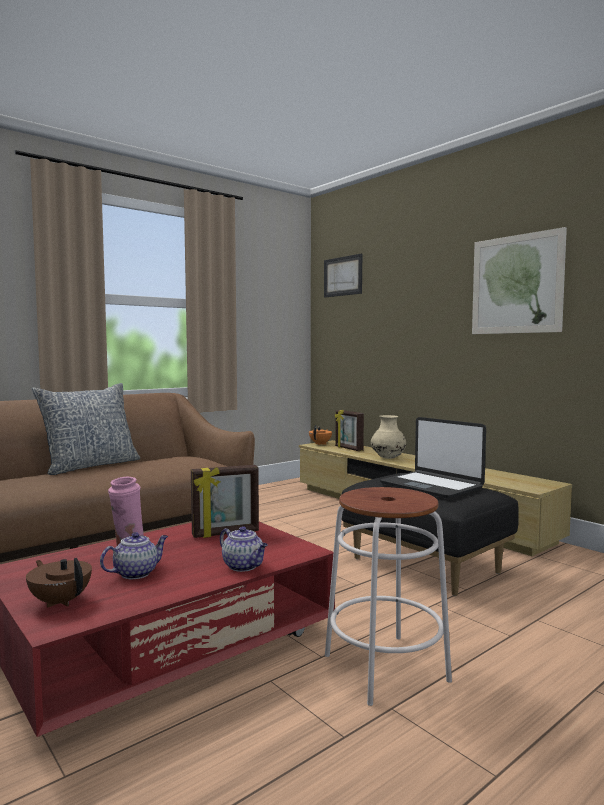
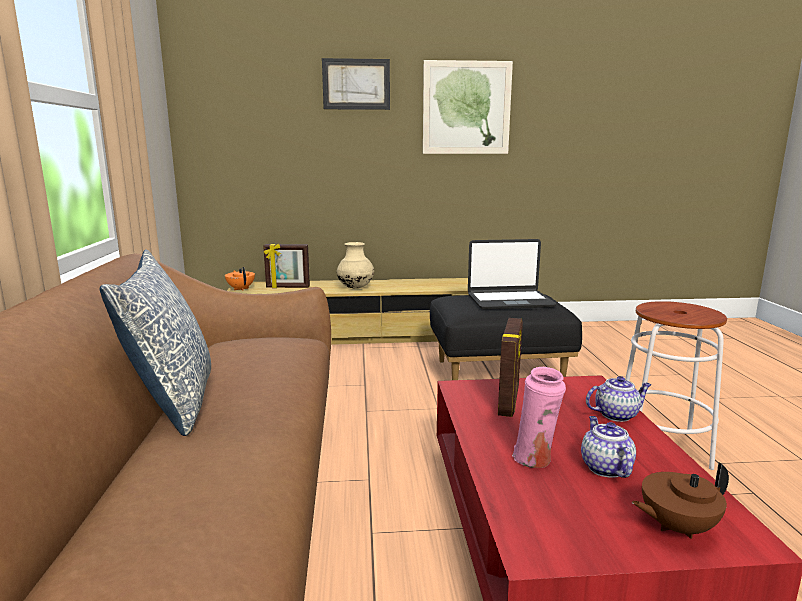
camera: 55 degrees left, 10 degrees up
(343, 276) = (231, 73): picture -> picture (356, 84)

